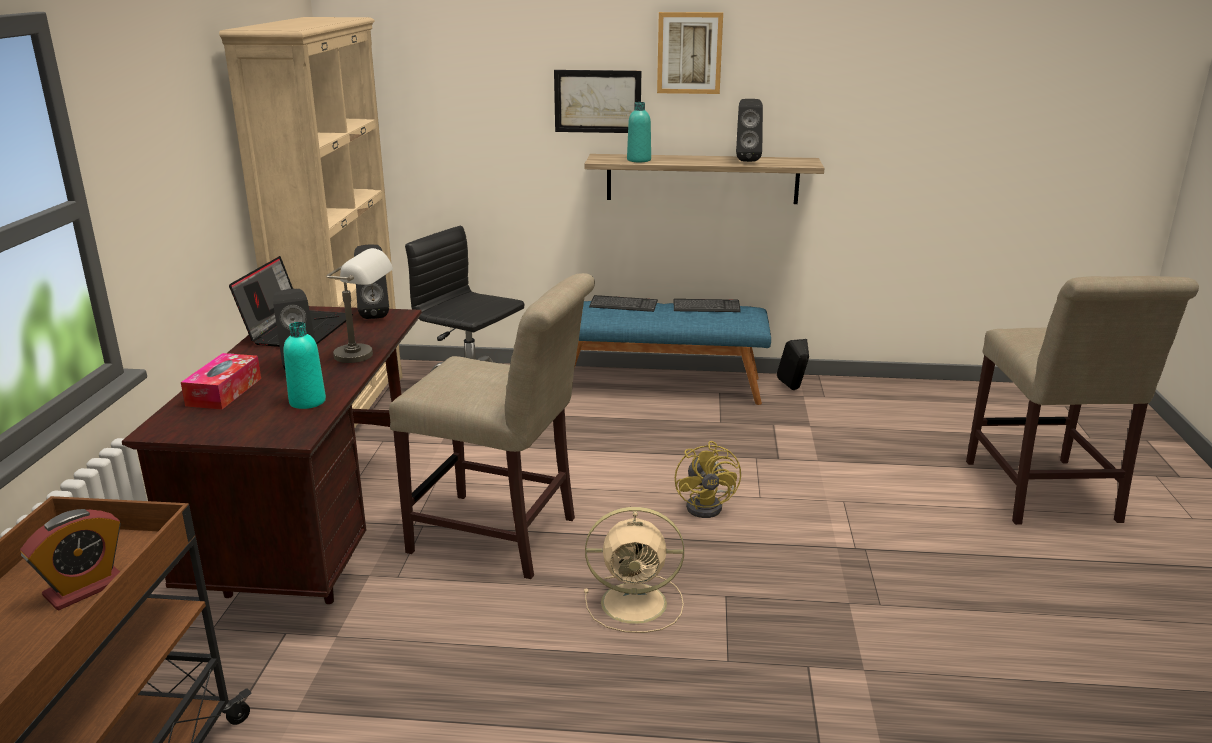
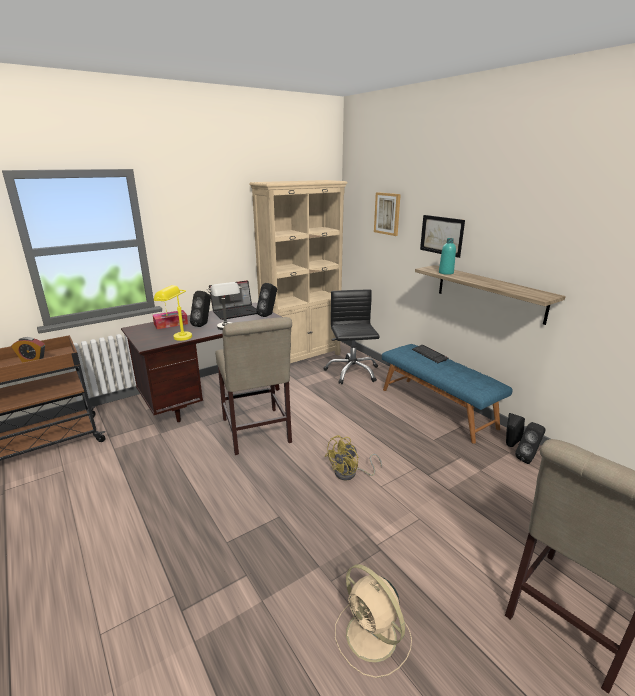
camera: 50 degrees right, 0 degrees up
(307, 402) = (177, 336): turquoise bottle -> yellow table lamp
(637, 603) = (245, 491): beige fan -> beige fan (373, 637)
(689, 53) = (492, 211): picture -> picture (387, 213)
(706, 307) = (470, 372): keyboard -> none
(747, 160) = (507, 286): black speaker -> black speaker (528, 458)

